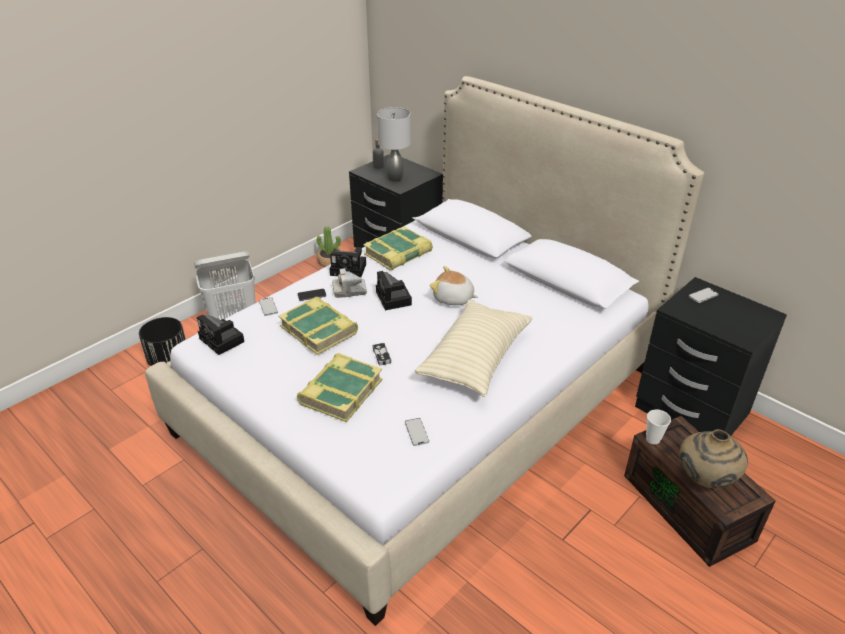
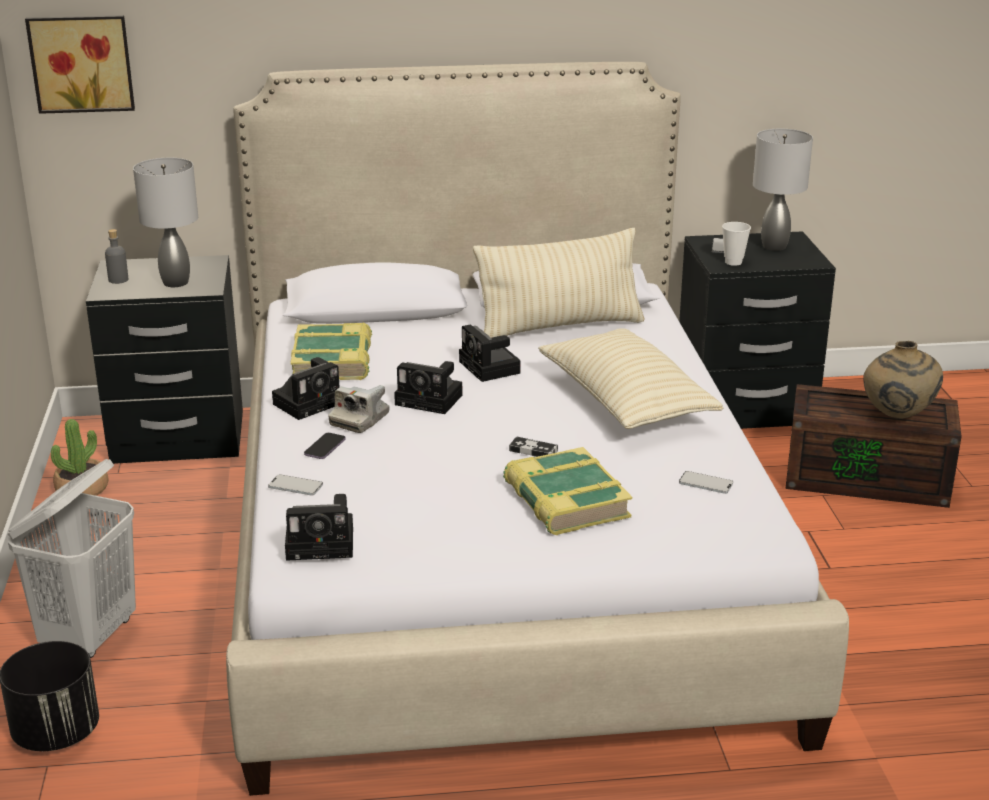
camera: 50 degrees left, 10 degrees down
(319, 329) = (417, 467): book -> none
(394, 43) = (82, 63): none -> picture
(453, 298) = (491, 368): plush toy -> camera
(532, 295) = (559, 327): none -> beige pillow
(653, 439) = (811, 413): cup -> cup (733, 262)
(740, 315) = (775, 247): none -> grey table lamp

